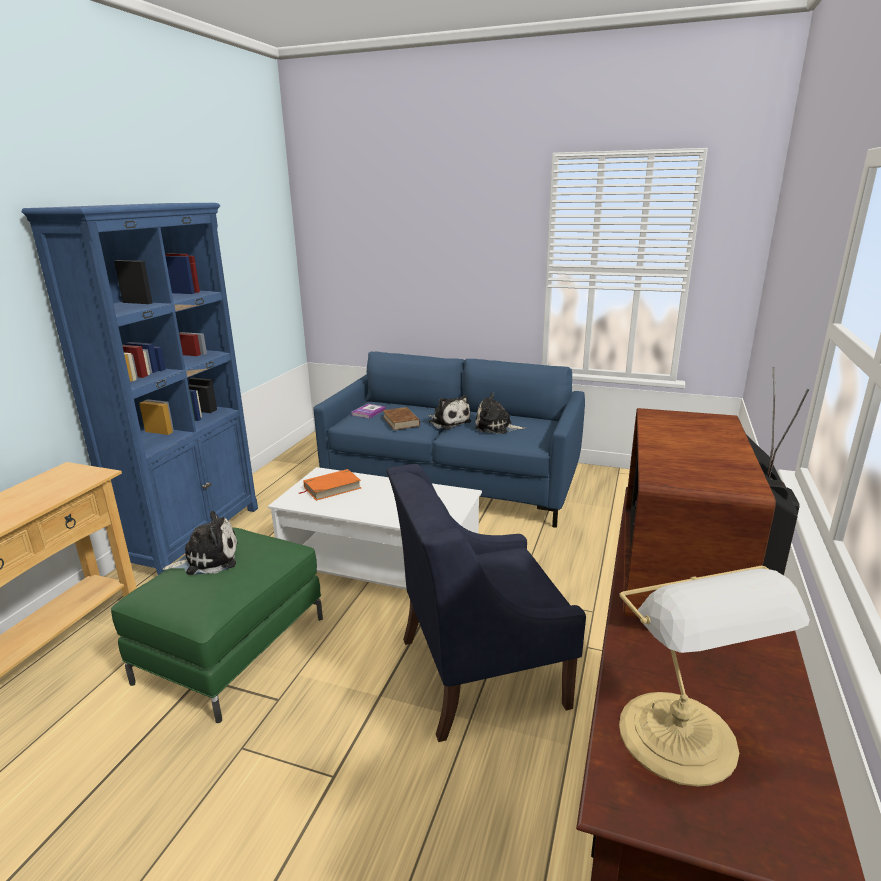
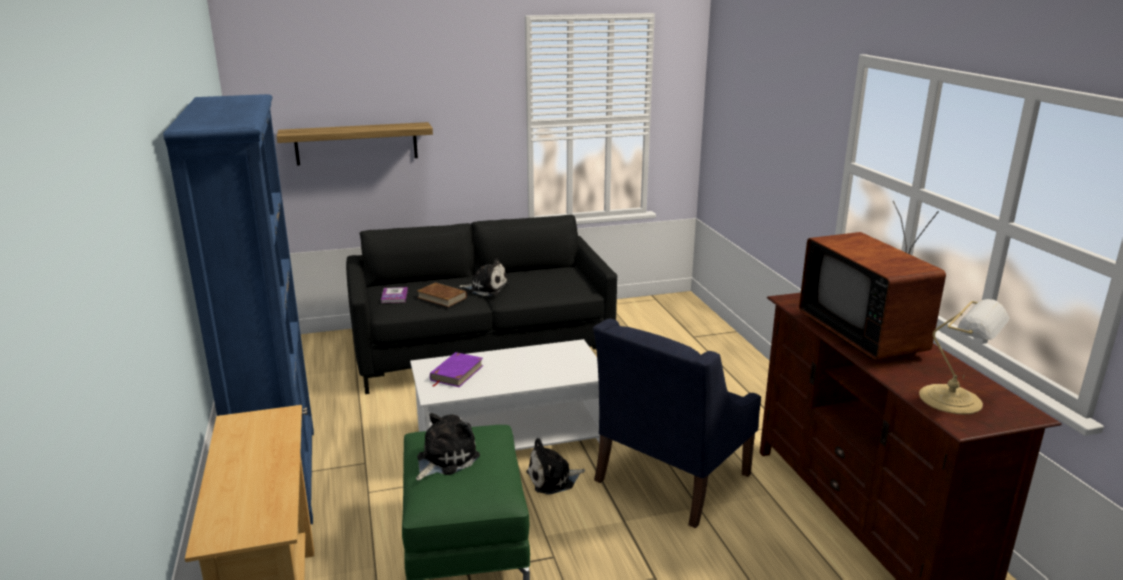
camera: 35 degrees left, 0 degrees up
(332, 488) = (456, 373): orange book -> purple book
(389, 275) = (356, 143): none -> shelf
(453, 483) = (482, 350): blue sofa -> black sofa
(496, 427) = (535, 283): plush toy -> plush toy (553, 479)

